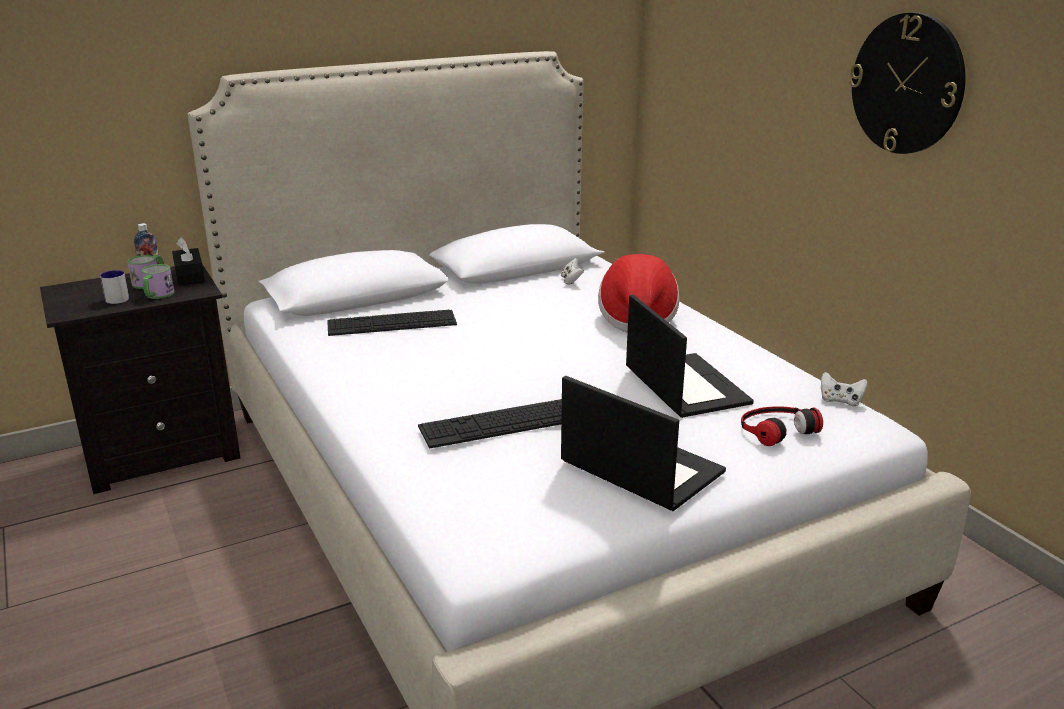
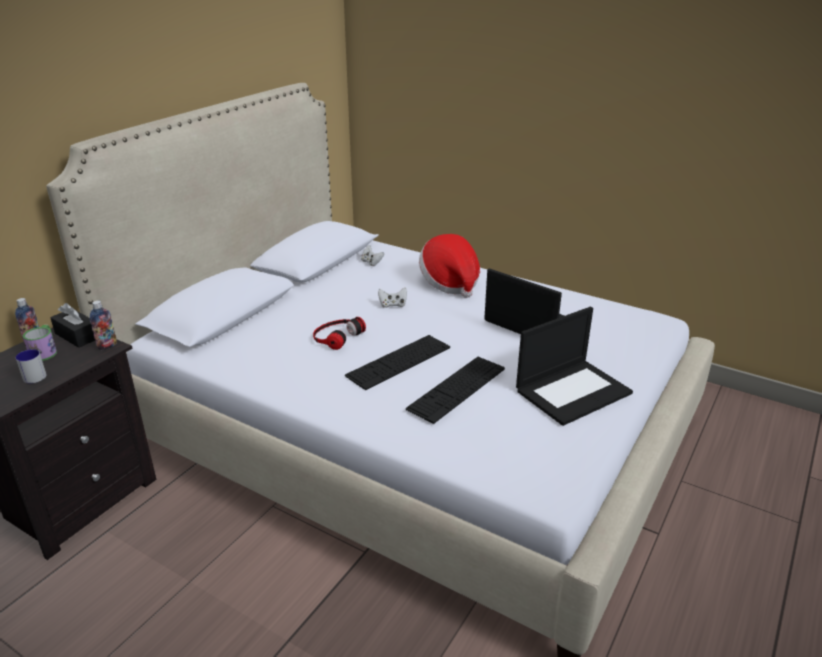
camera: 30 degrees left, 5 degrees up
(157, 295) = (70, 362): mug -> none
(202, 289) = (107, 345): none -> bottle
(391, 323) = (281, 331): keyboard -> keyboard (399, 361)
(639, 467) = (573, 391): laptop -> laptop turned 135 degrees clockwise
(775, 428) = (613, 338): headphones -> headphones (336, 336)
(840, 401) = (624, 308): white game controller -> white game controller (393, 305)
(907, 84) = (603, 89): wall clock -> none

